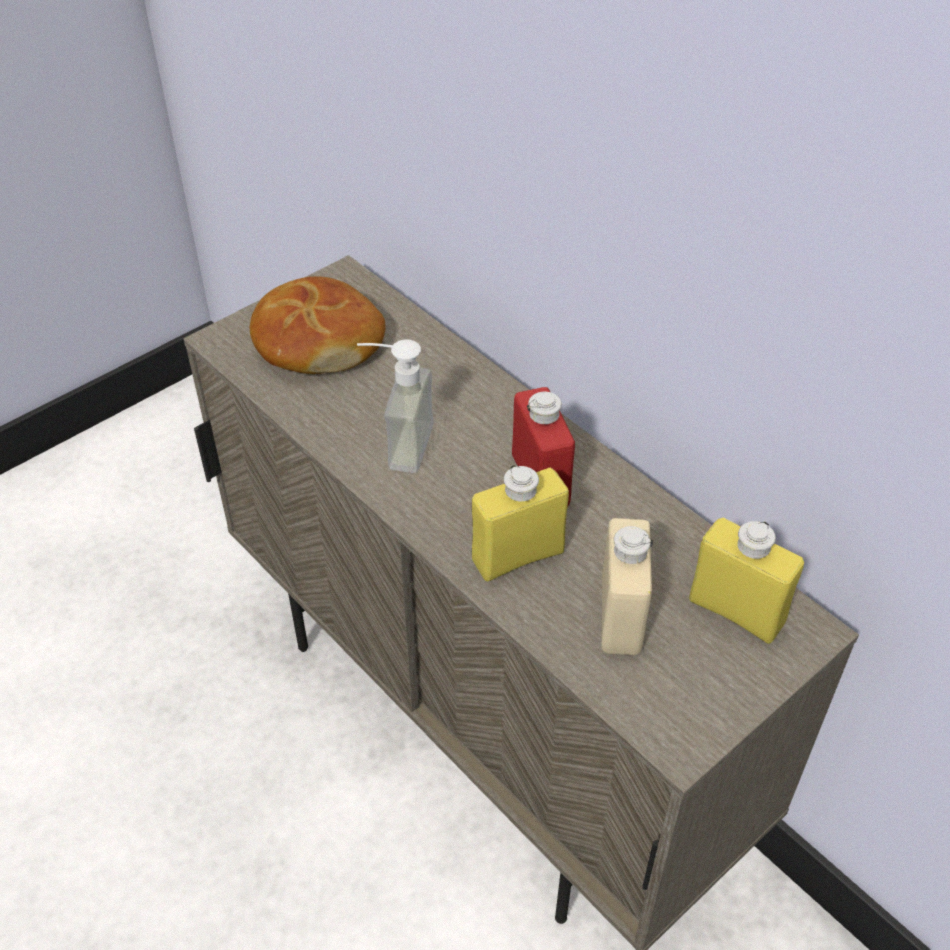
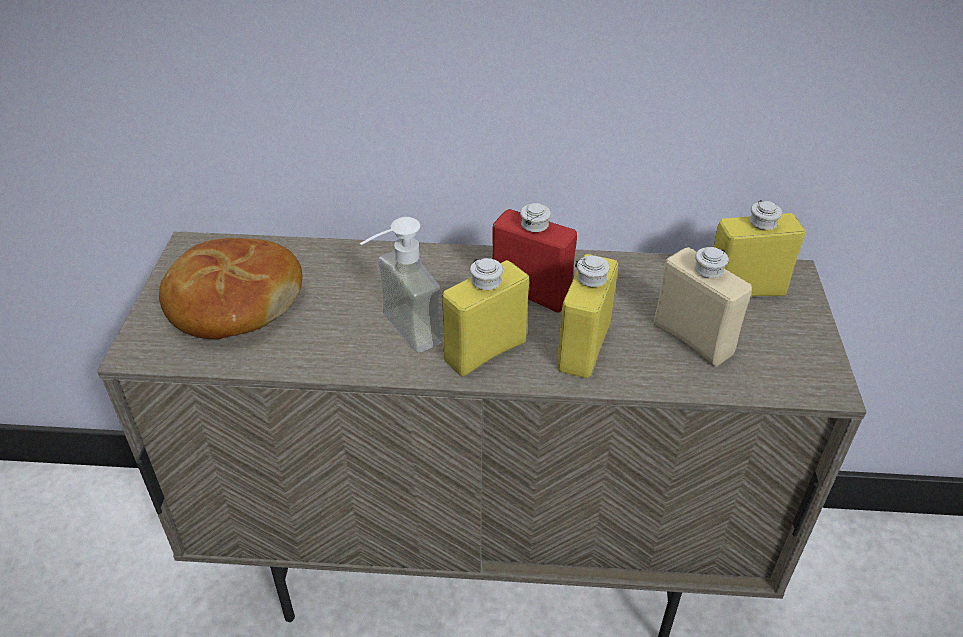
camera: 45 degrees left, 5 degrees down
(440, 503) = (485, 351): none -> yellow bottle

